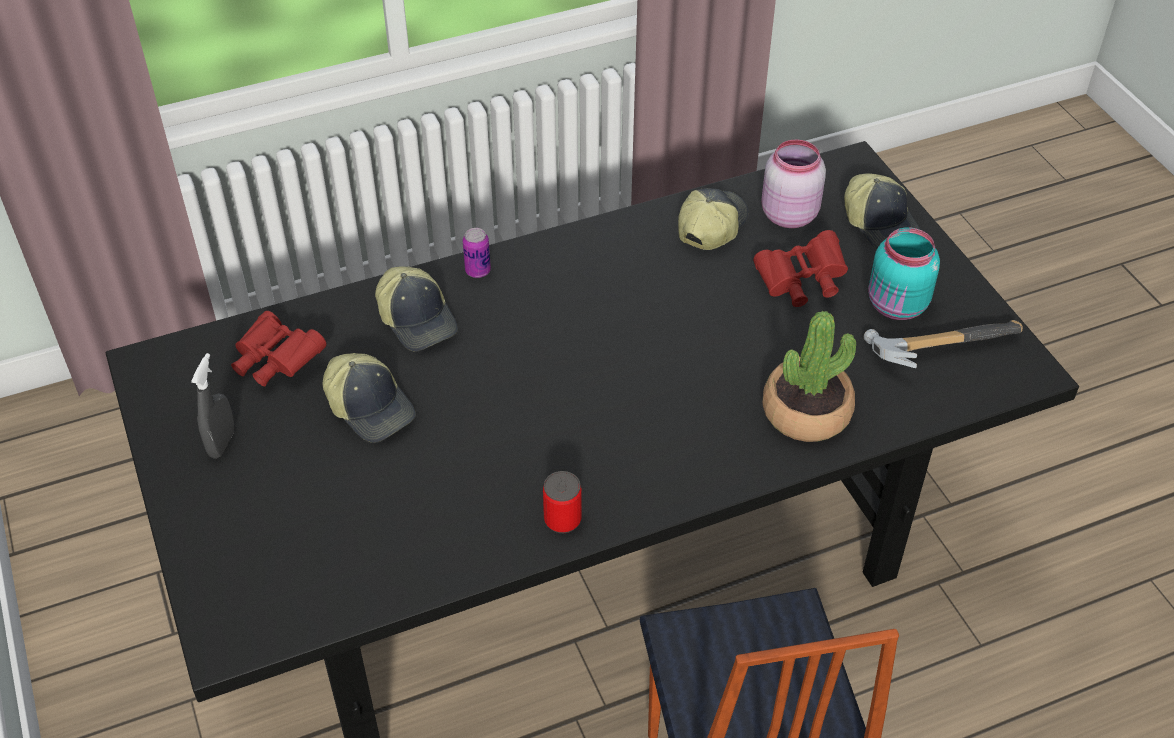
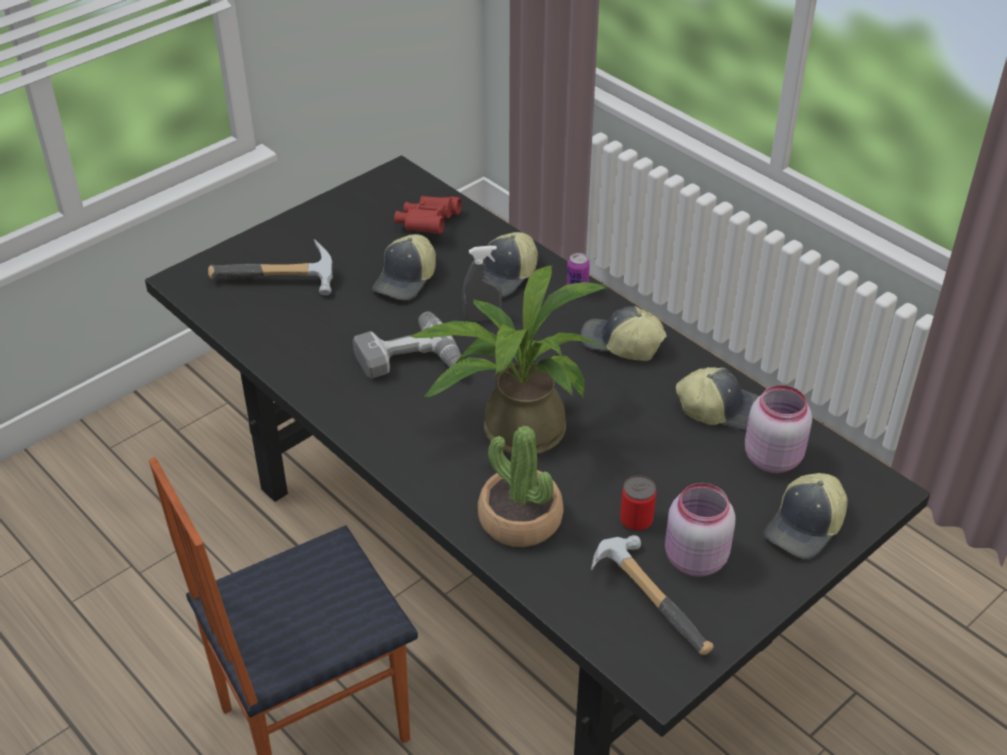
camera: 70 degrees right, 5 degrees down
(222, 443) = (343, 226): grey spray bottle -> grey spray bottle (482, 318)
(300, 536) = (278, 284): none -> hammer
(529, 440) = (411, 365): none -> power drill
(562, 520) = (340, 402): can -> can (636, 520)
(582, 264) = (621, 344): none -> cap
(673, 381) = (514, 429): none -> potted plant
(801, 283) = (683, 484): red binoculars -> none
(896, 306) = (693, 559): turquoise jar -> pink jar

